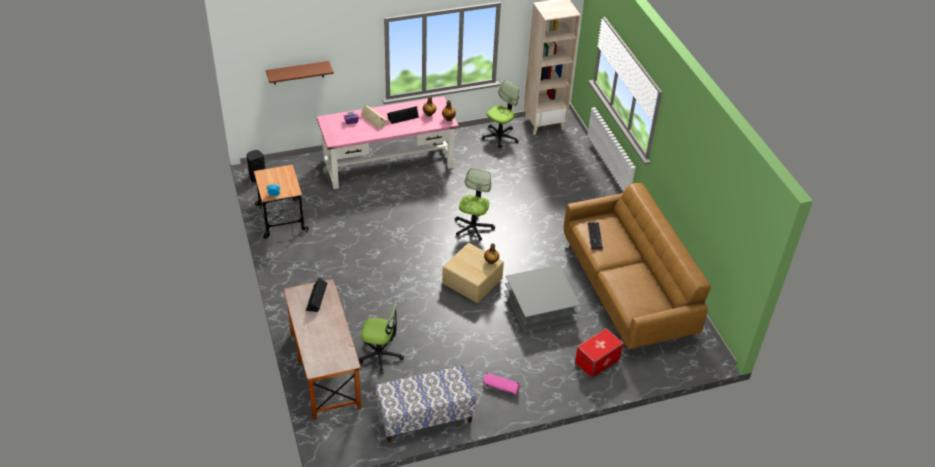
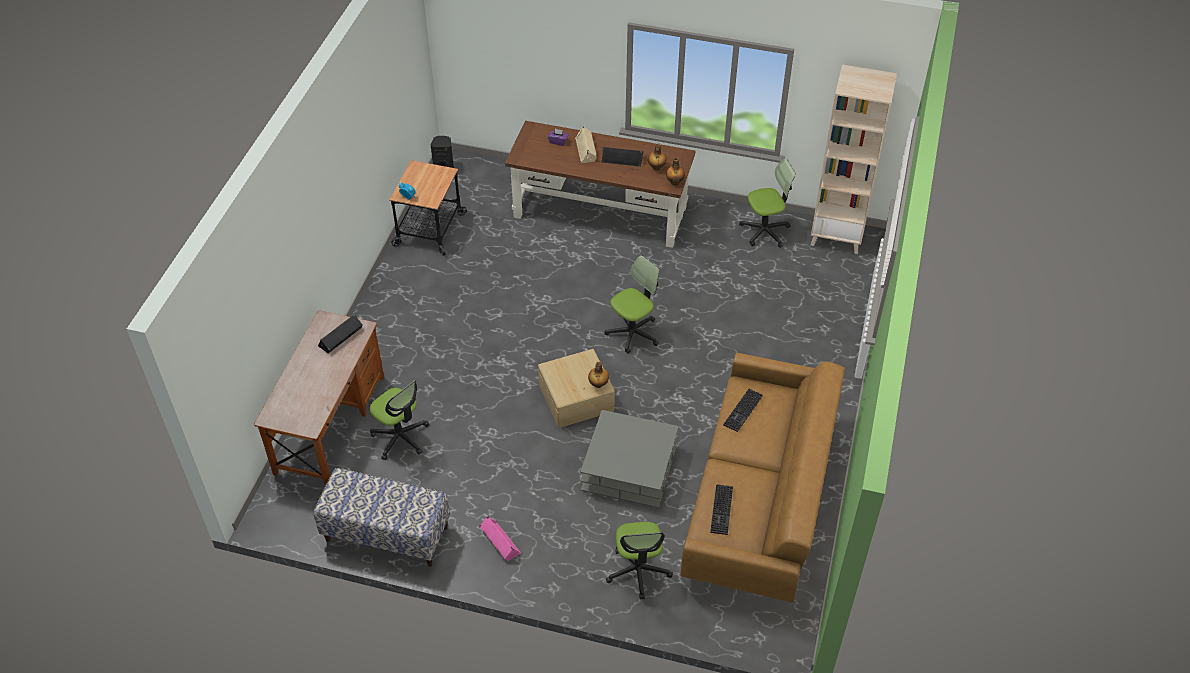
camera: 35 degrees right, 5 degrees up
(298, 72) = (513, 58): brown shelf -> none
(388, 163) = (601, 212): pink desk -> brown desk
(597, 361) = (638, 571): storage box -> office chair
(633, 296) = (722, 511): none -> keyboard

